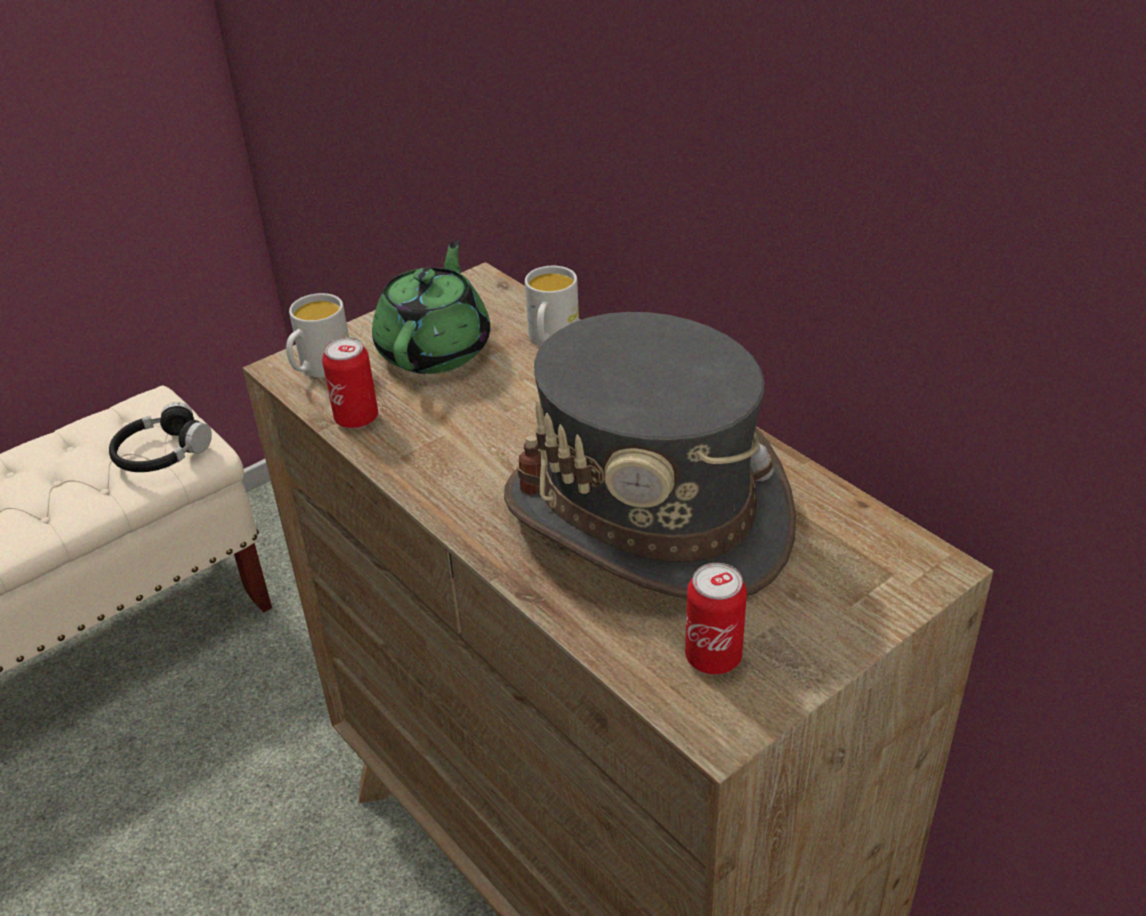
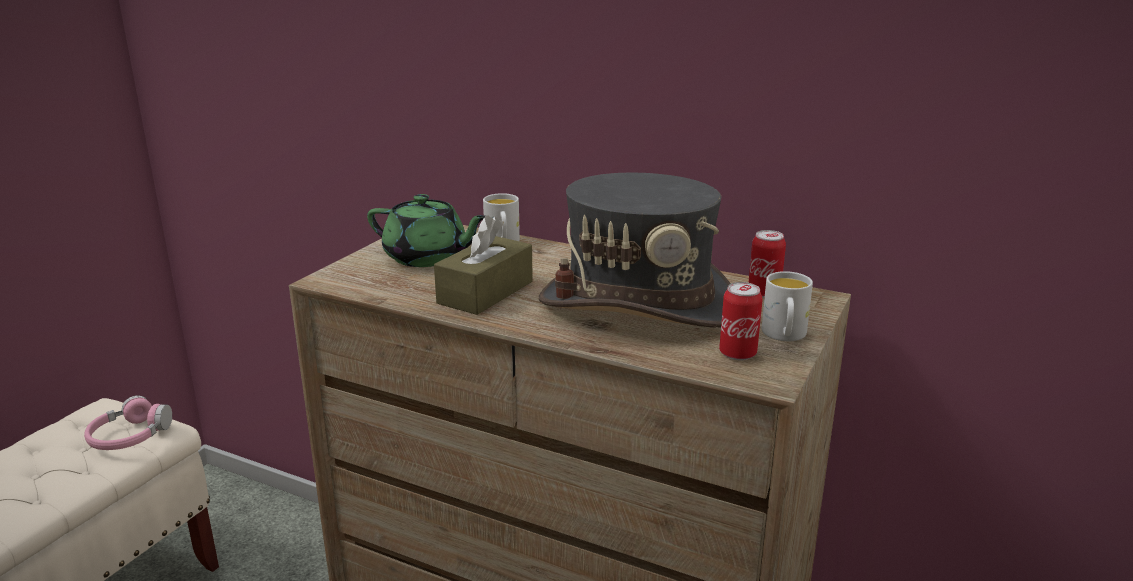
camera: 25 degrees left, 15 degrees down
(162, 453) = (129, 436): black headphones -> pink headphones
(320, 369) = (351, 277): white mug -> white mug (784, 336)
(356, 419) = (401, 295): can -> can (764, 293)
(436, 349) = (427, 257): green teapot -> green teapot turned 120 degrees clockwise
(462, 439) = (485, 292): none -> brown tissue box

